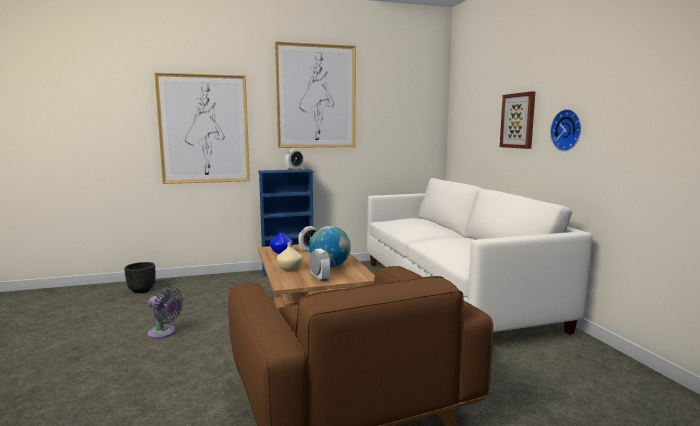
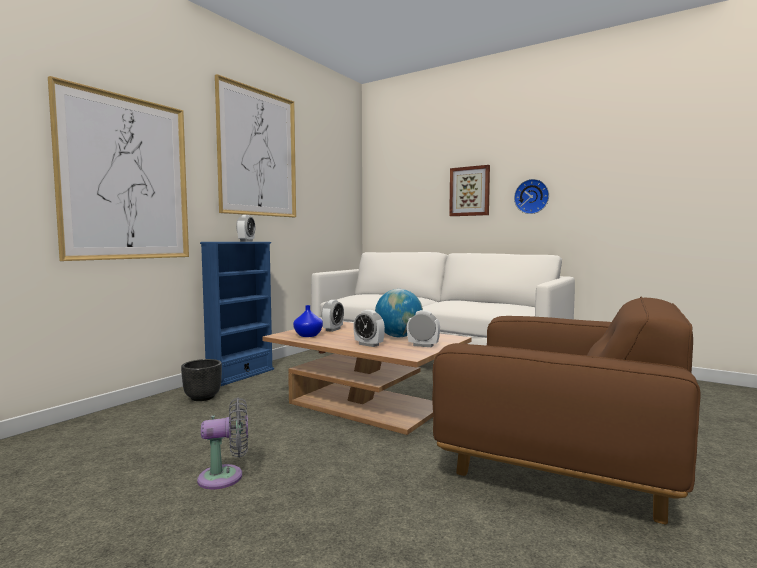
camera: 40 degrees left, 5 degrees down
(142, 290) = (53, 445): black planter -> black planter (203, 397)
(290, 268) = (368, 344): beige vase -> alarm clock

